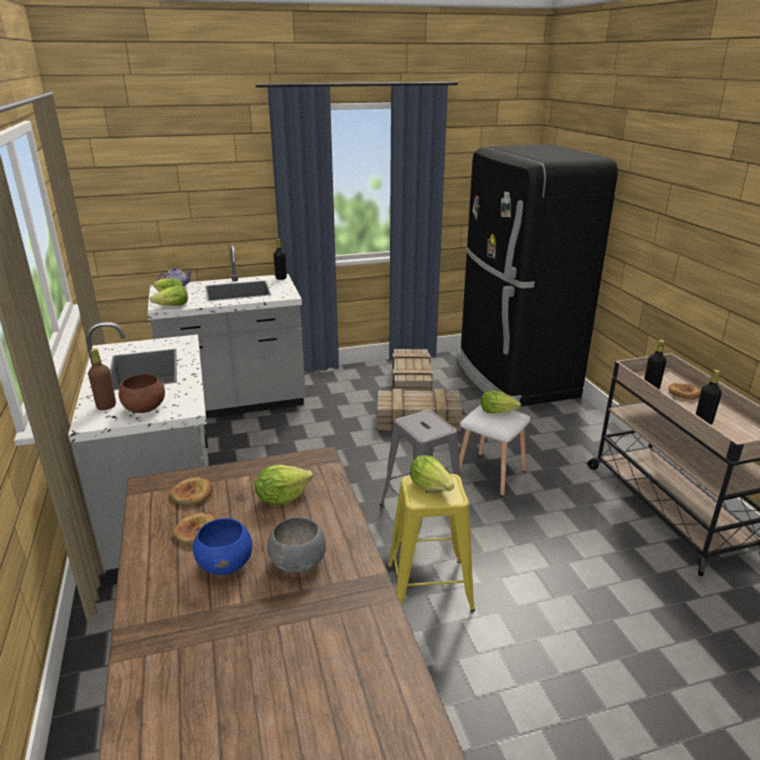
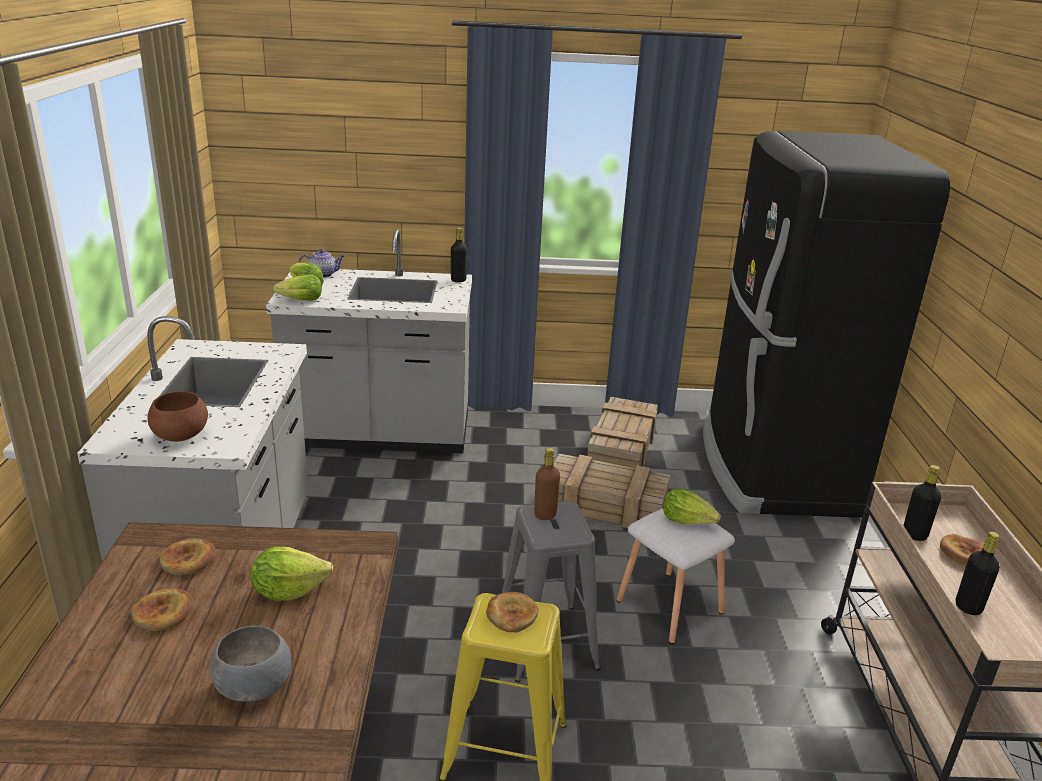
camera: 15 degrees right, 0 degrees up
(106, 406) = (140, 424): brown bottle -> brown bottle (545, 515)
(226, 564) = (169, 665): blue bowl -> none
(431, 485) = (512, 614): lettuce -> bread

